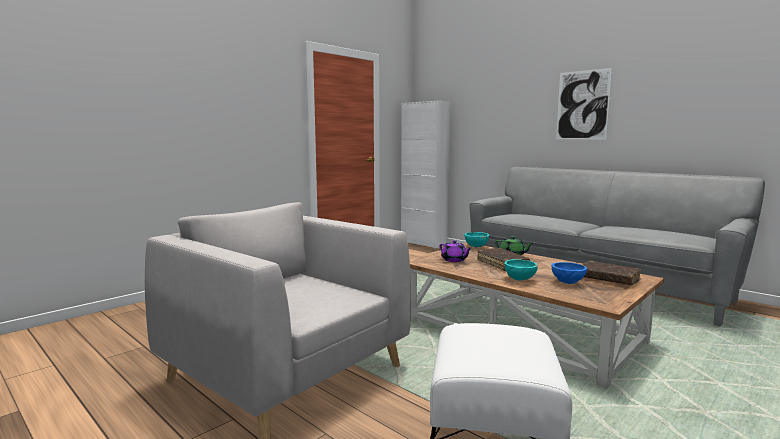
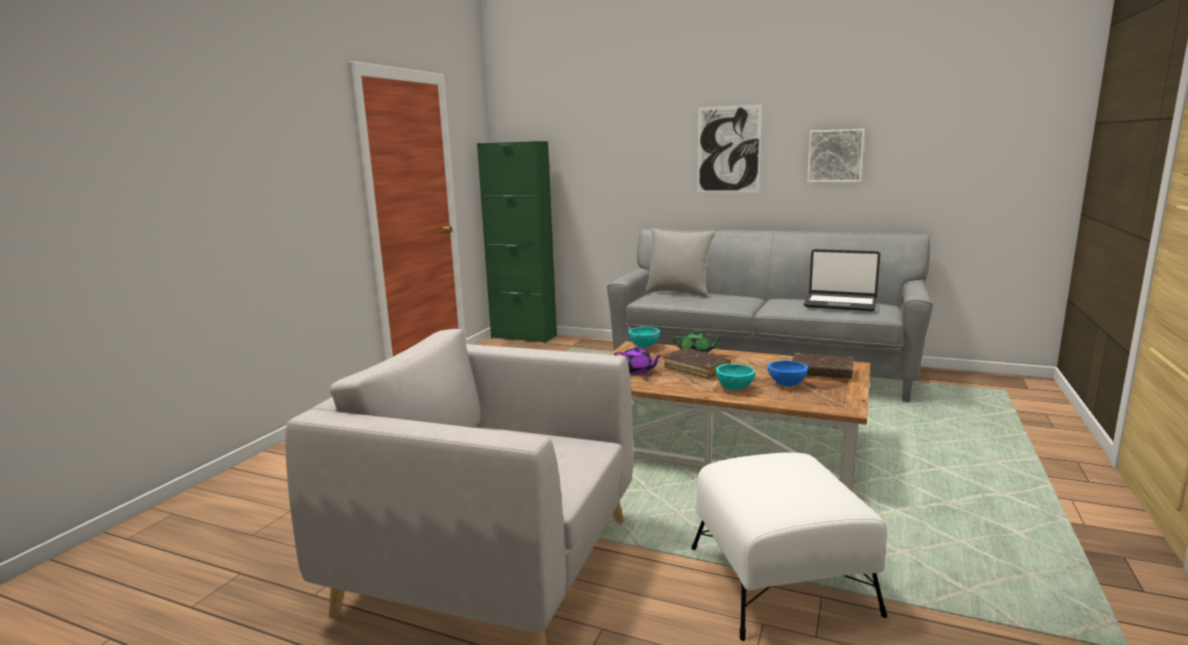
camera: 20 degrees left, 5 degrees up
(423, 243) = (524, 337): white cabinet -> green cabinet
(527, 214) = (678, 293): none -> grey pillow
(660, 231) = (840, 304): none -> laptop
(675, 108) = (835, 156): none -> picture

